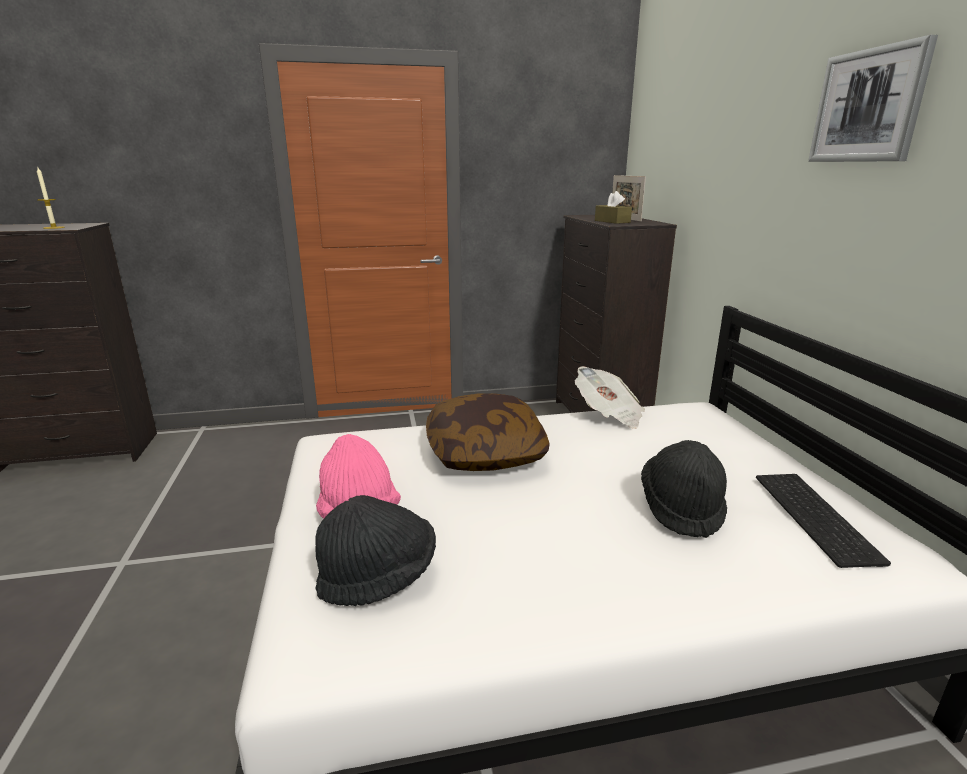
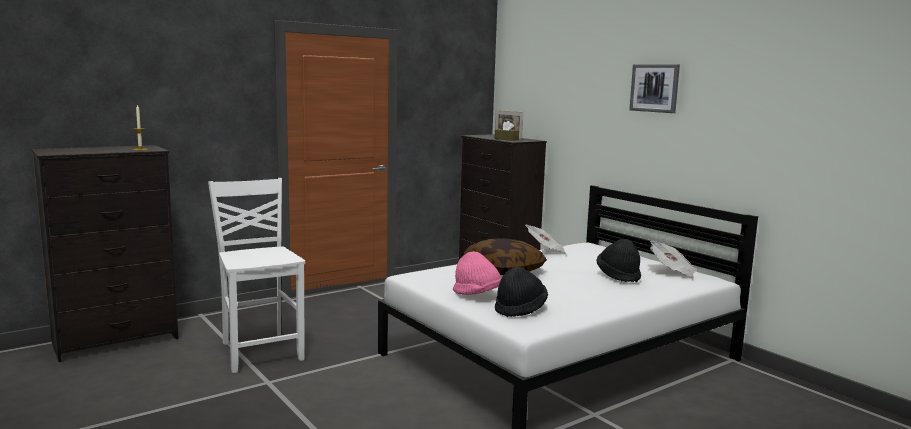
camera: 25 degrees left, 10 degrees down
(184, 501) = (260, 351): none -> white chair
(818, 517) = (672, 272): keyboard -> newspaper

